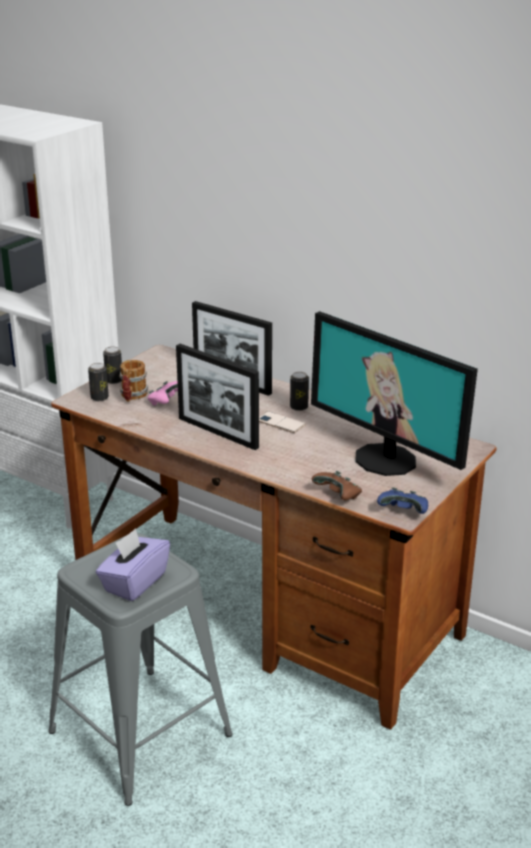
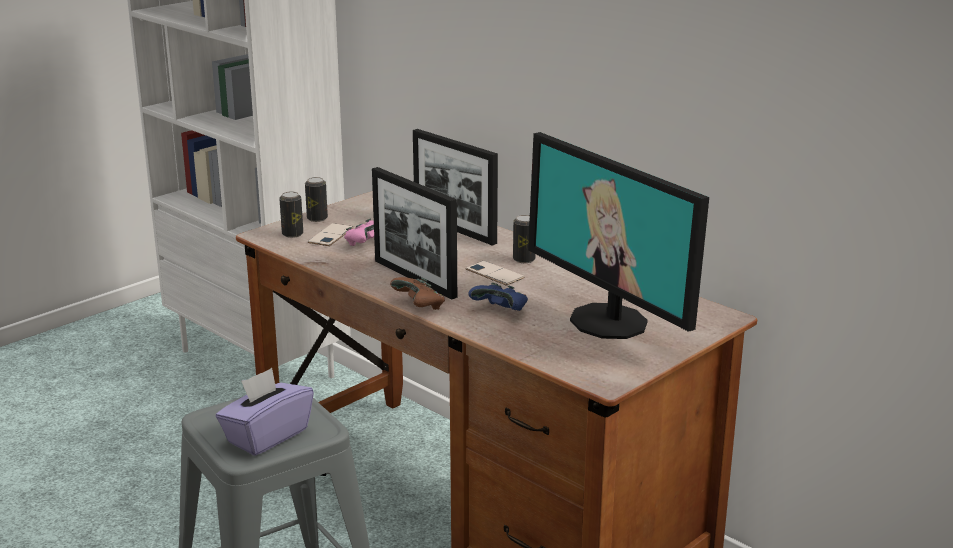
camera: 10 degrees right, 5 degrees down
(132, 396) = (331, 235): mug -> phone
(338, 496) = (533, 355): brown game controller -> brown game controller (419, 306)
(404, 512) = (609, 379): blue game controller -> blue game controller (501, 311)

